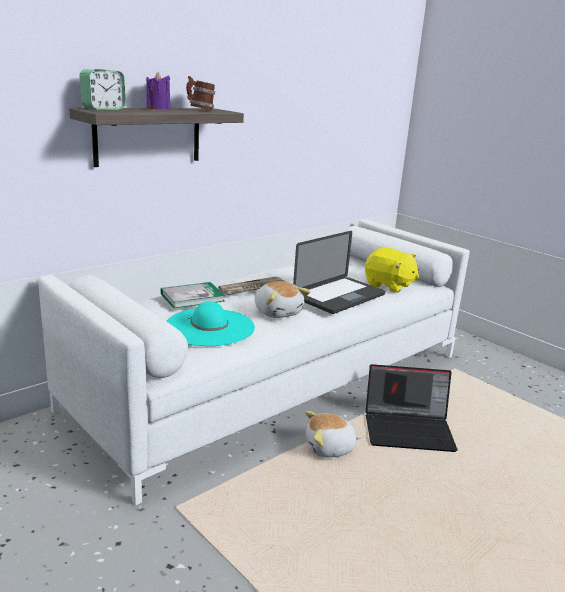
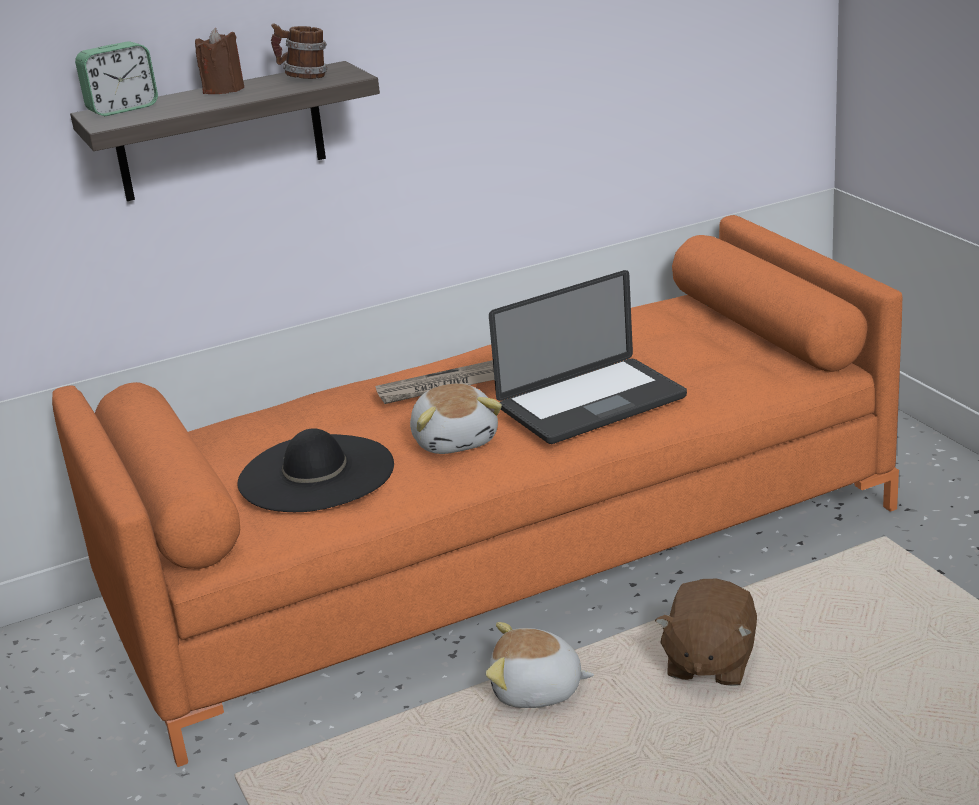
camera: 20 degrees right, 5 degrees up
(158, 109) = (224, 90): purple candle -> brown candle
(192, 297) = (321, 411): book -> none
(209, 327) = (316, 473): turquoise hat -> black hat
(276, 380) = (505, 556): white sofa -> orange sofa
(389, 285) = (720, 372): yellow plush toy -> none
(409, 429) = (709, 663): laptop -> brown plush toy

